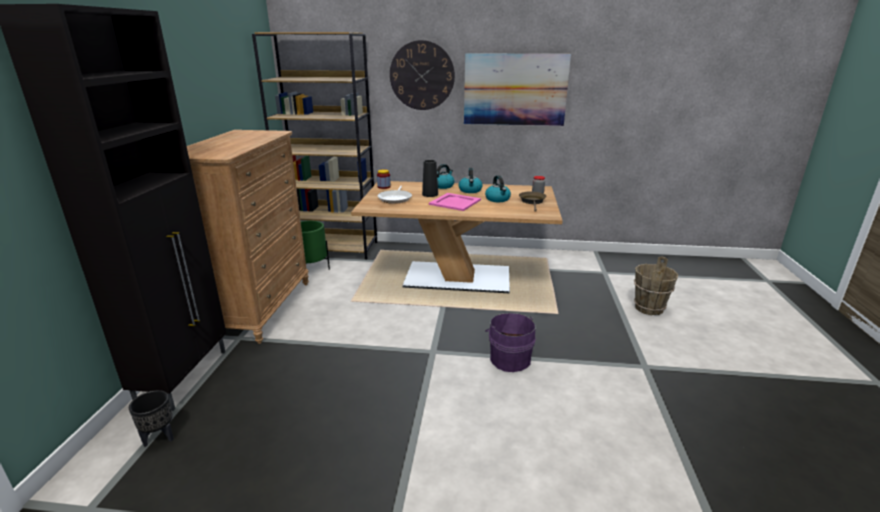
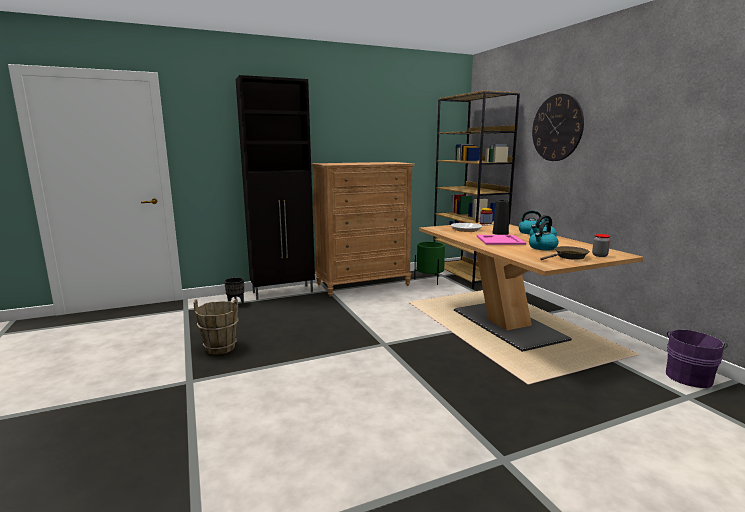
camera: 60 degrees right, 10 degrees down
(509, 358) = (414, 376): purple bucket -> purple bucket (689, 376)
(515, 89) = (641, 140): picture -> none
(648, 308) = (653, 446): brown bucket -> brown bucket (220, 348)

